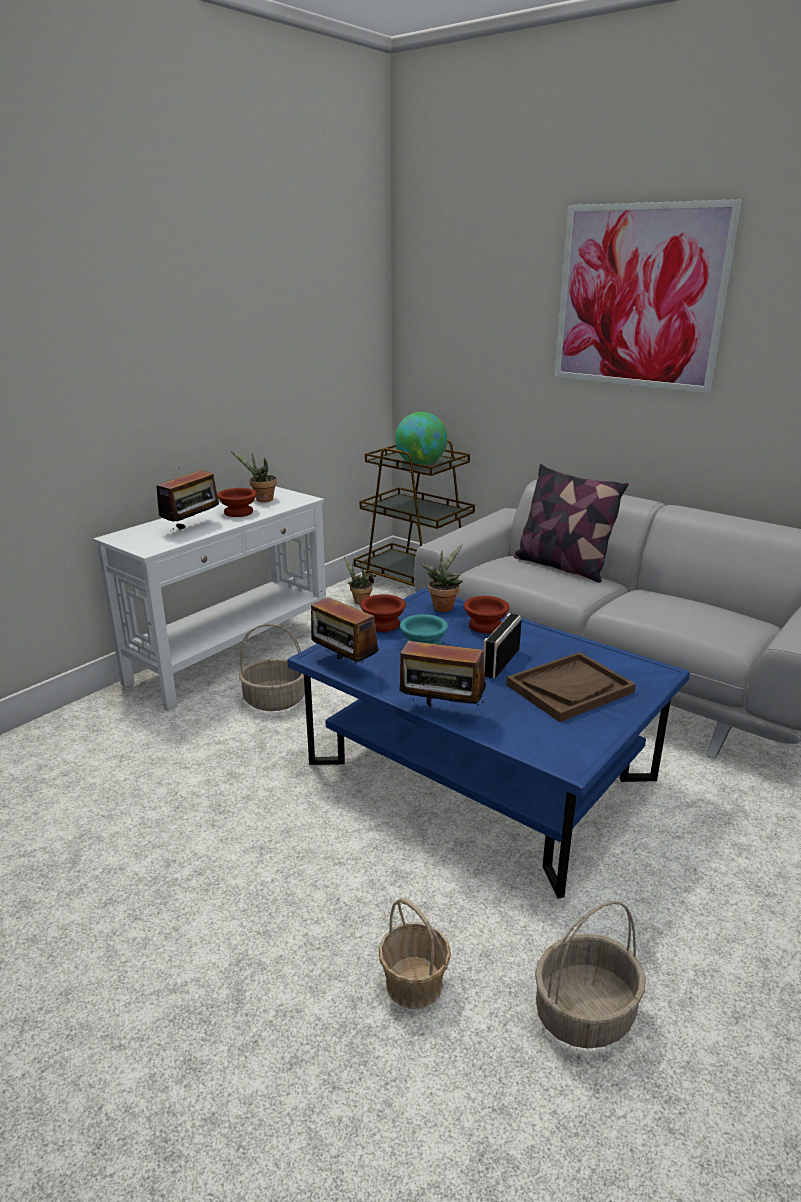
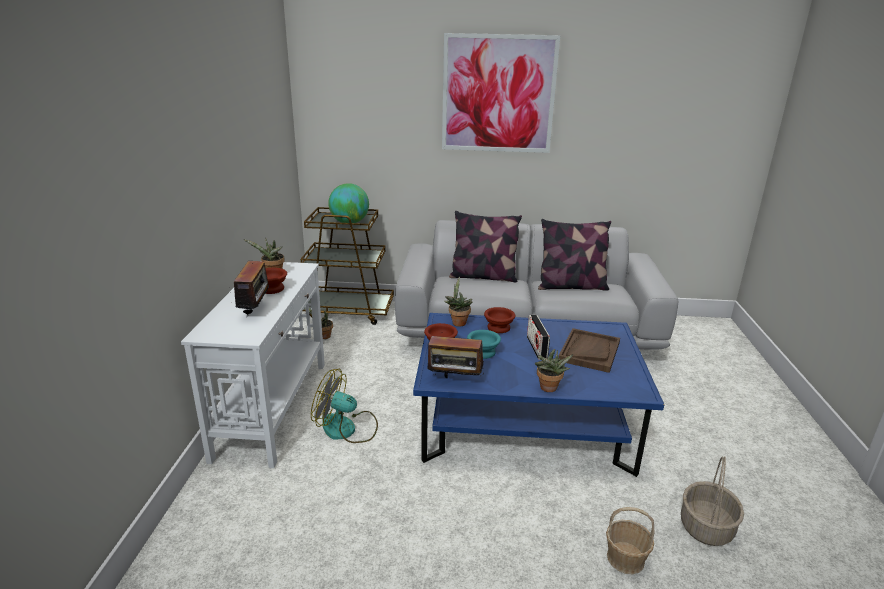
camera: 35 degrees left, 0 degrees up
(274, 701) = (347, 429): basket -> fan
(441, 711) = (549, 389): radio -> potted plant
(673, 605) = (571, 286): none -> pillow

